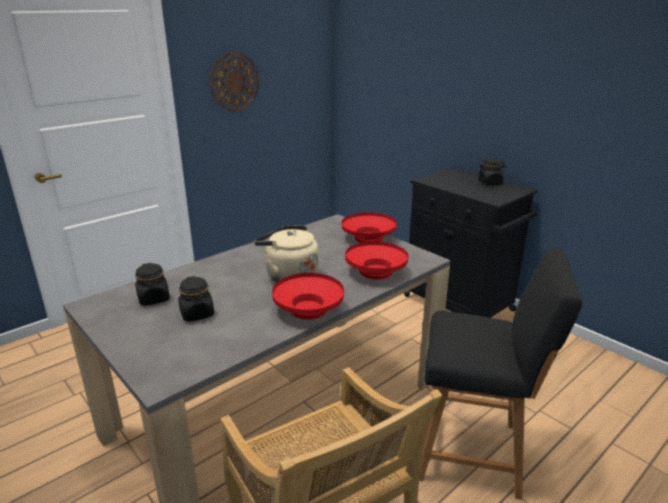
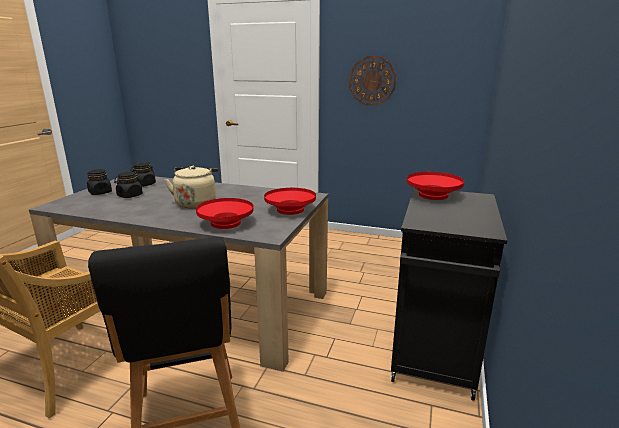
camera: 60 degrees right, 5 degrees down
(308, 309) = (148, 217): red bowl -> red bowl (433, 195)
(490, 183) = (475, 215): black jar -> black jar (100, 192)

